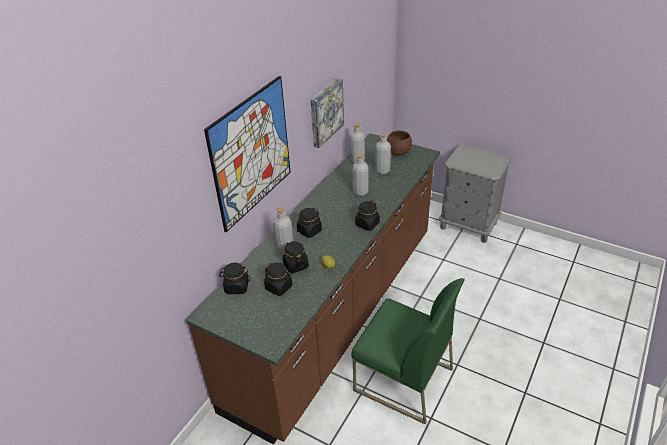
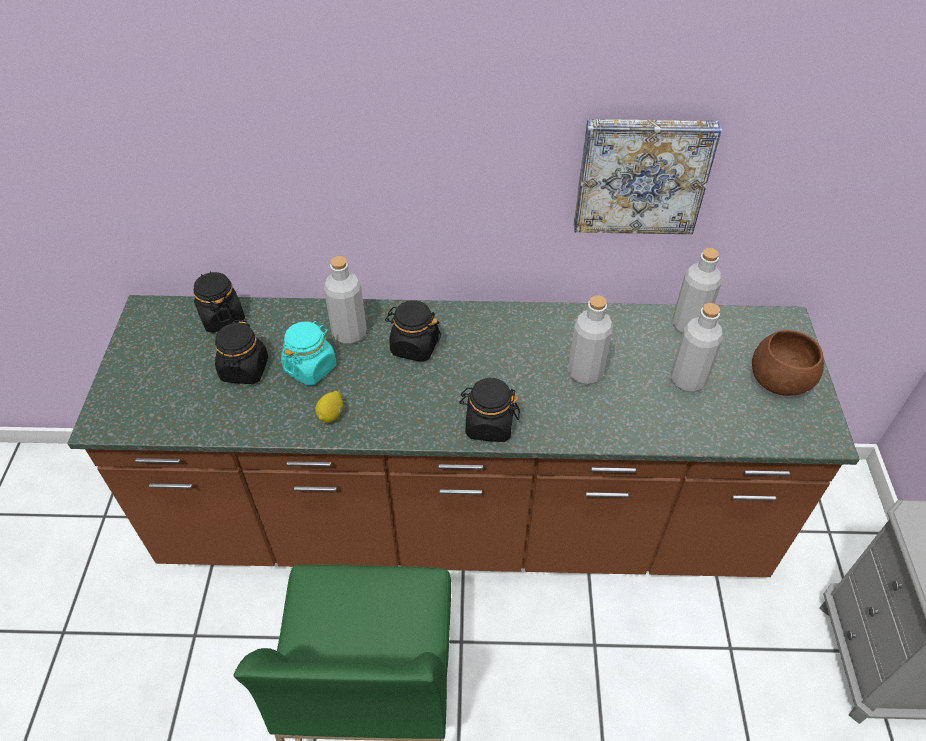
camera: 60 degrees right, 10 degrees up
(251, 153) = (348, 127): picture -> none
(295, 265) = (310, 367): black jar -> turquoise jar

